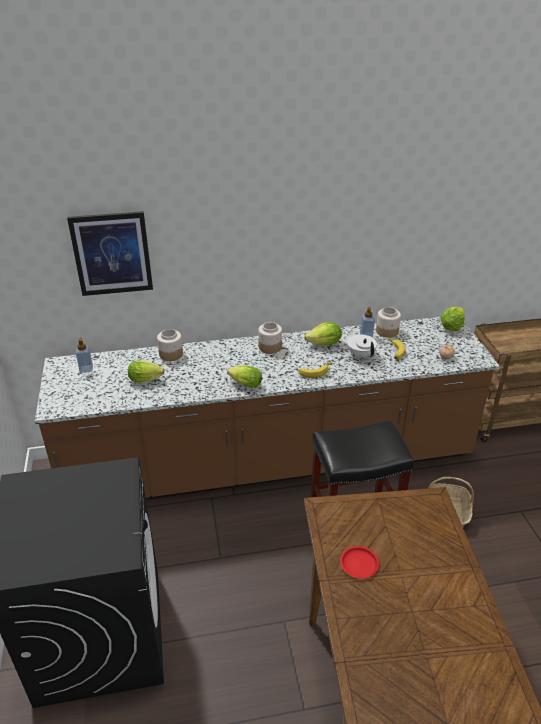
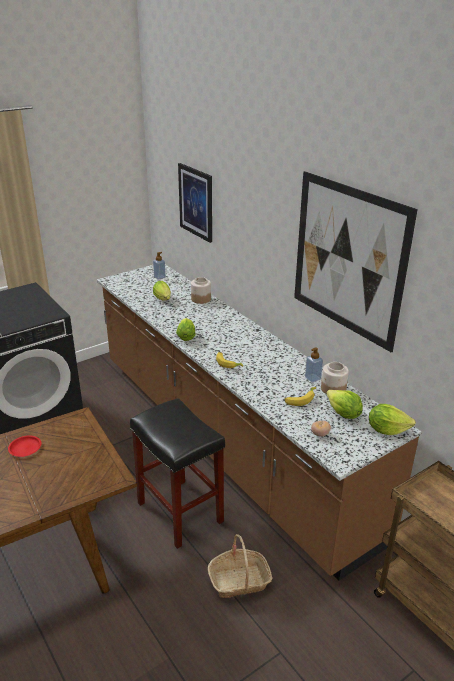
camera: 65 degrees right, 5 degrees down
(269, 347) = (247, 335): jar -> none
(324, 344) = (276, 359): lettuce -> lettuce (343, 414)
(360, 355) = (276, 381): white teapot -> none
(369, 219) = (348, 259): none -> picture

